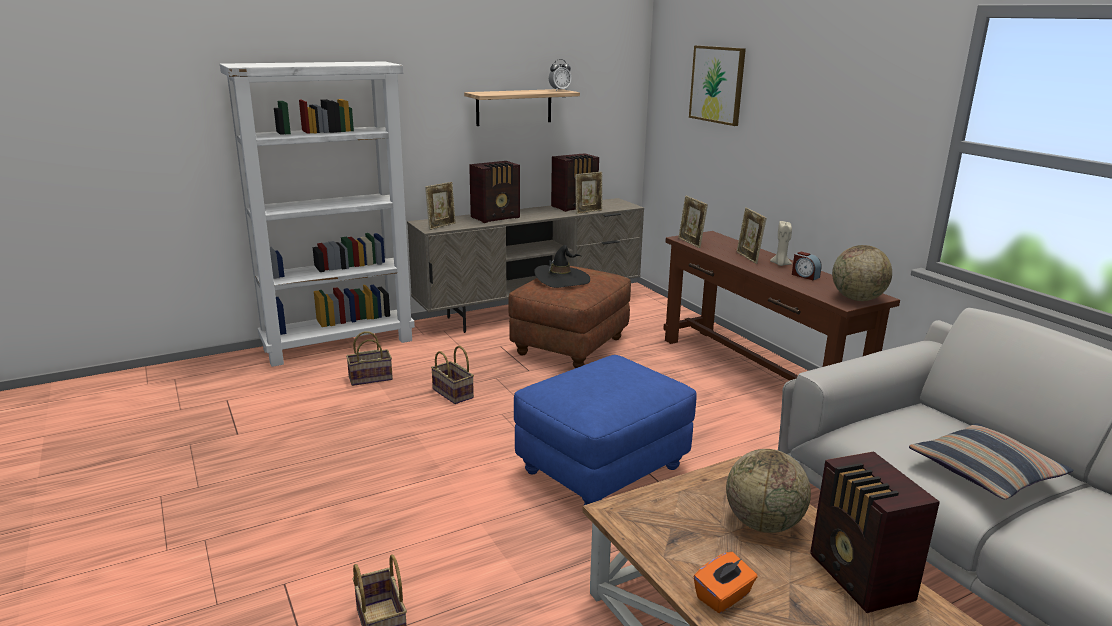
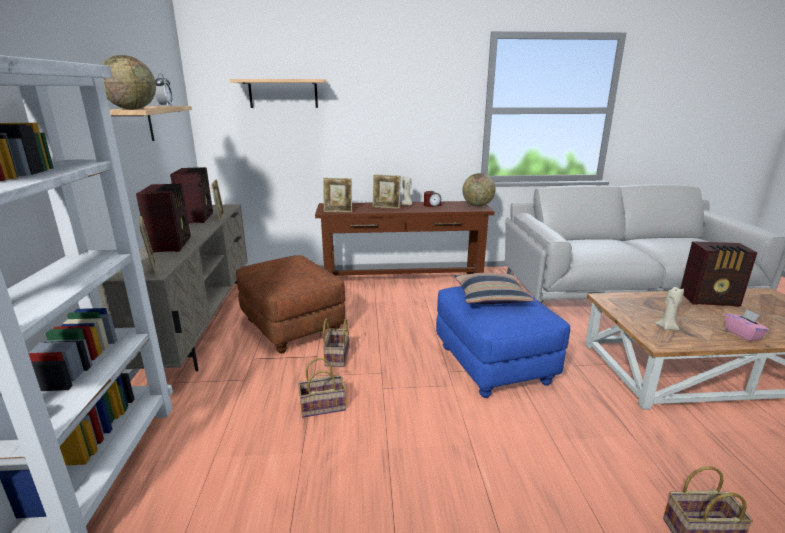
camera: 65 degrees left, 0 degrees up
(371, 378) = (232, 458): basket -> basket (336, 356)
(562, 279) = (286, 272): black hat -> none
(677, 520) = (666, 327): none -> beige candle
(717, 84) = (283, 93): picture -> shelf
(723, 597) = (743, 334): orange tissue box -> pink tissue box
(763, 524) = (664, 307): globe -> globe (132, 109)
(985, 472) = (625, 248): pillow -> pillow (490, 297)

